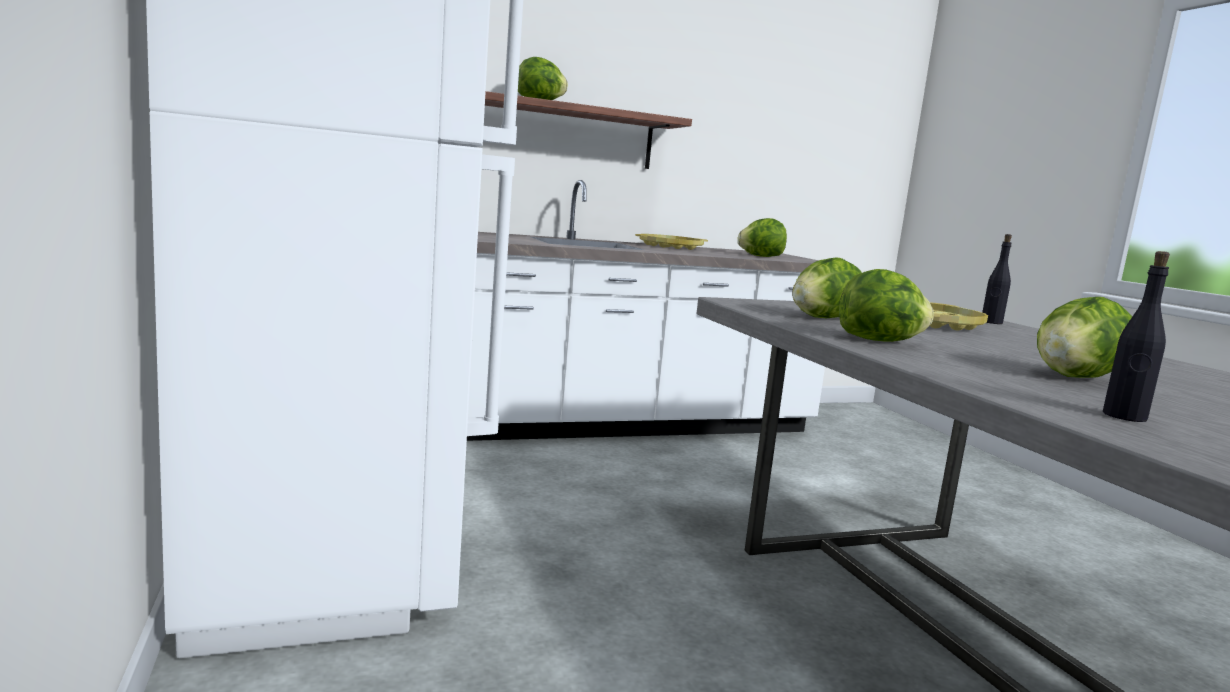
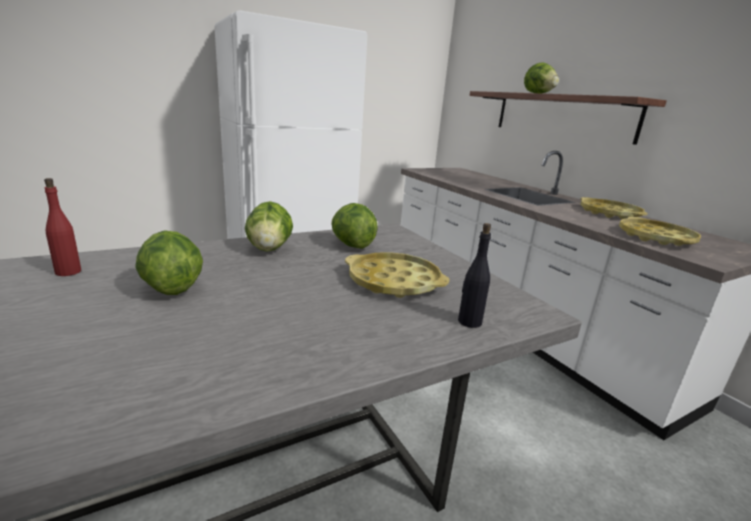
camera: 80 degrees right, 10 degrees up
(760, 256) = (655, 238): lettuce -> yellow tray
(1124, 416) = (68, 272): black bottle -> red bottle

